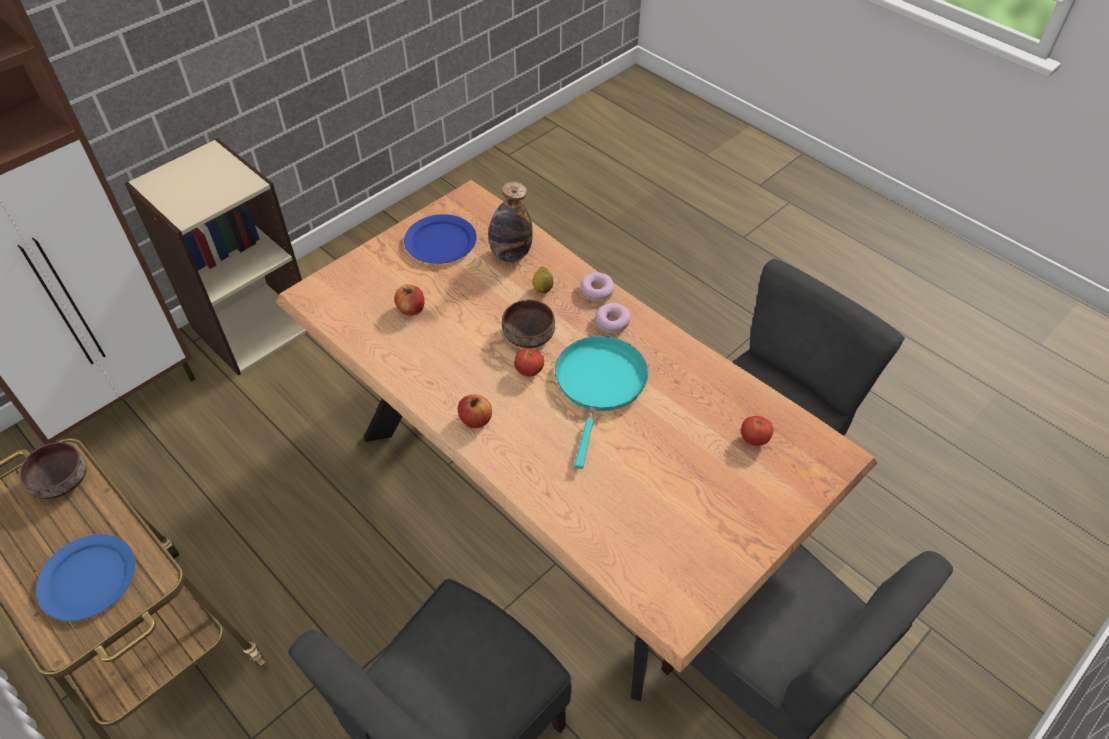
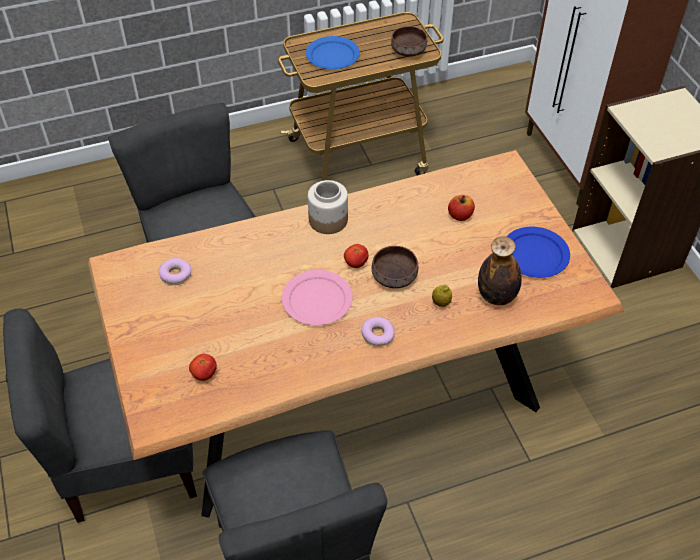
camera: 115 degrees right, 0 degrees up
(475, 420) = (328, 220): apple -> jar
(597, 291) = (420, 339): donut -> donut (175, 275)
(599, 384) = (317, 300): turquoise frying pan -> pink plate

